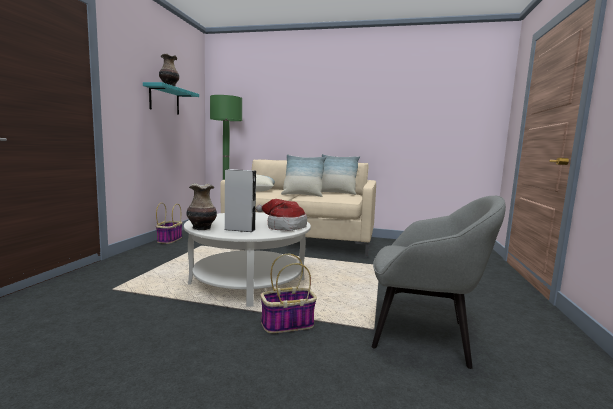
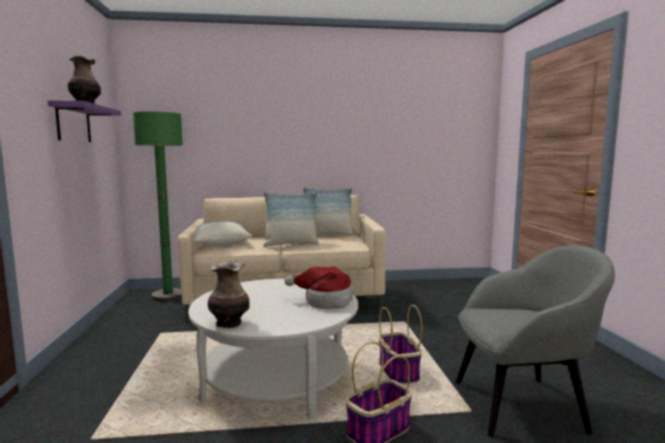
camera: 20 degrees left, 0 degrees up
(164, 100) = (73, 123): turquoise shelf -> purple shelf
(169, 239) = (101, 331): basket -> basket (398, 371)
(240, 229) = (281, 316): grey speaker -> none

